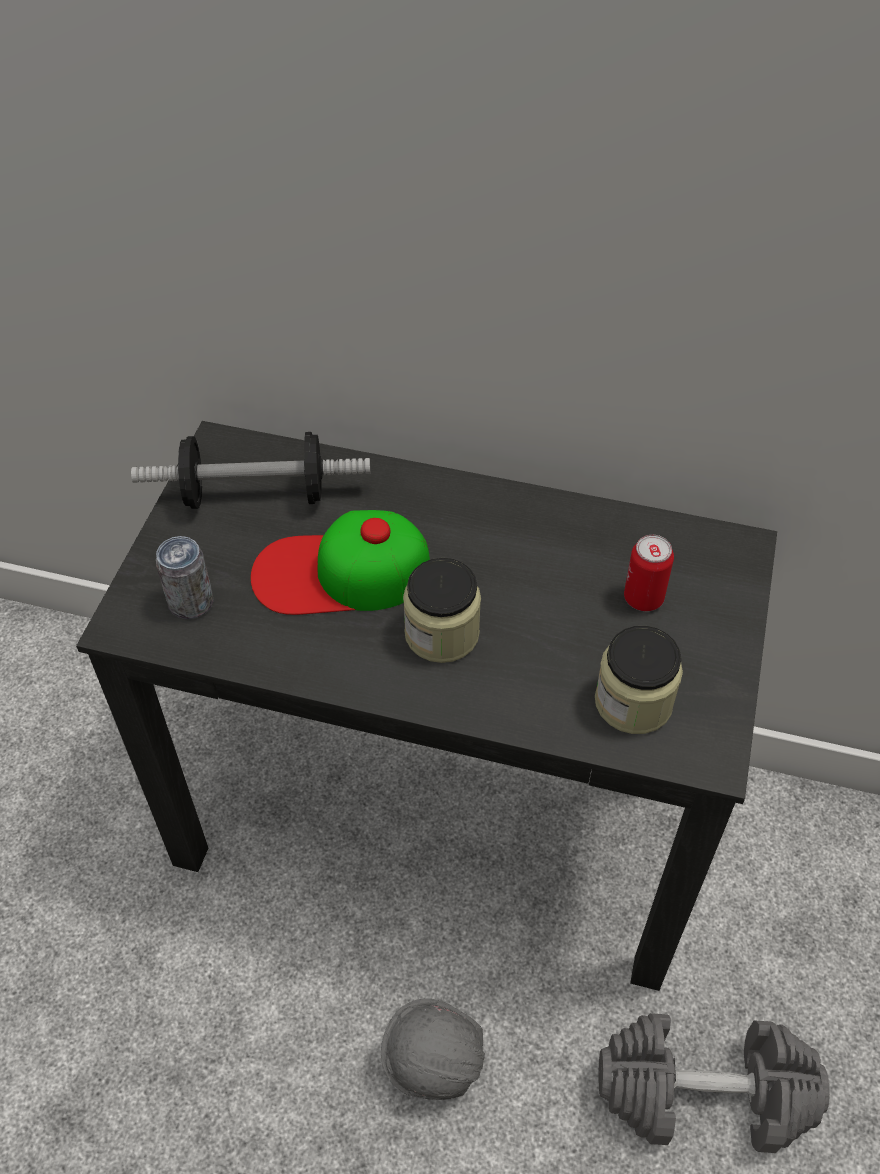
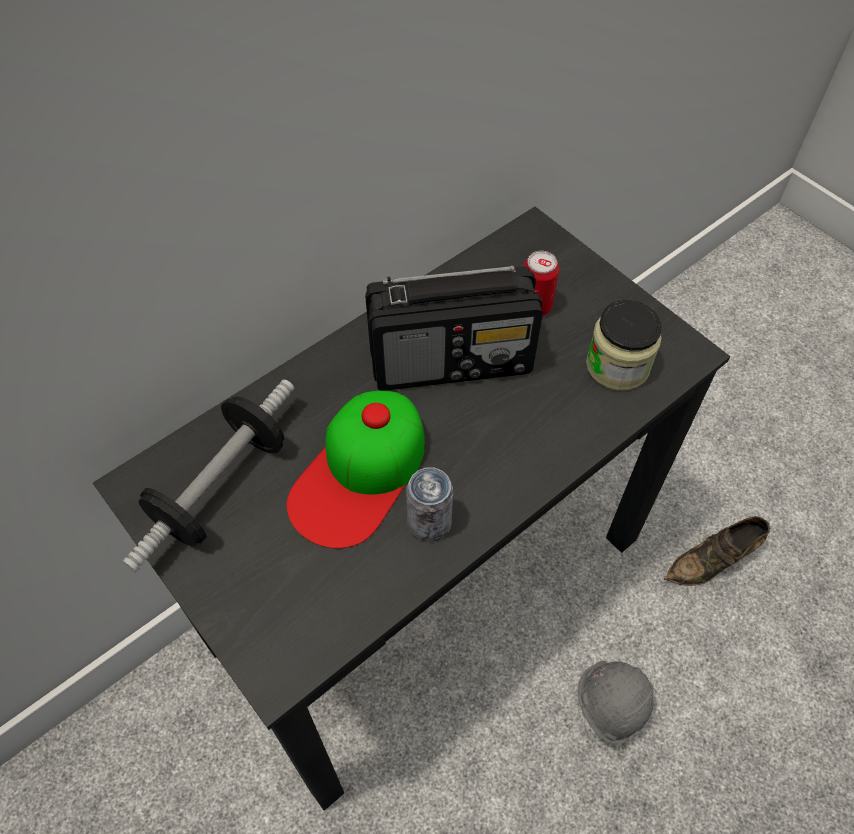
camera: 55 degrees left, 5 degrees up
(191, 602) = (298, 602): can -> can (429, 523)
(442, 633) = (473, 441): jar -> none
(517, 571) = (453, 361): none -> radio
(703, 1094) = (713, 561): grey dumbbell -> brown shoe

